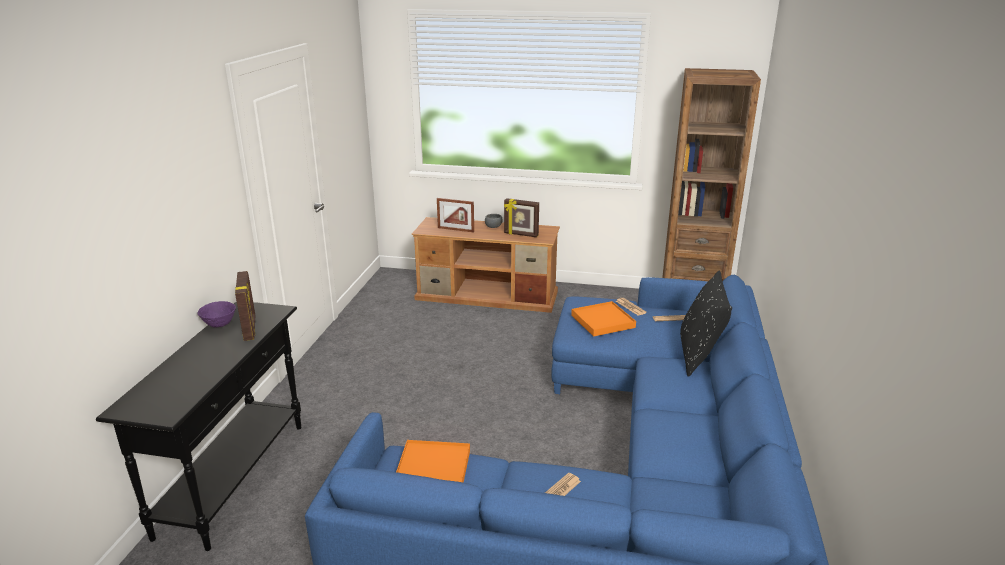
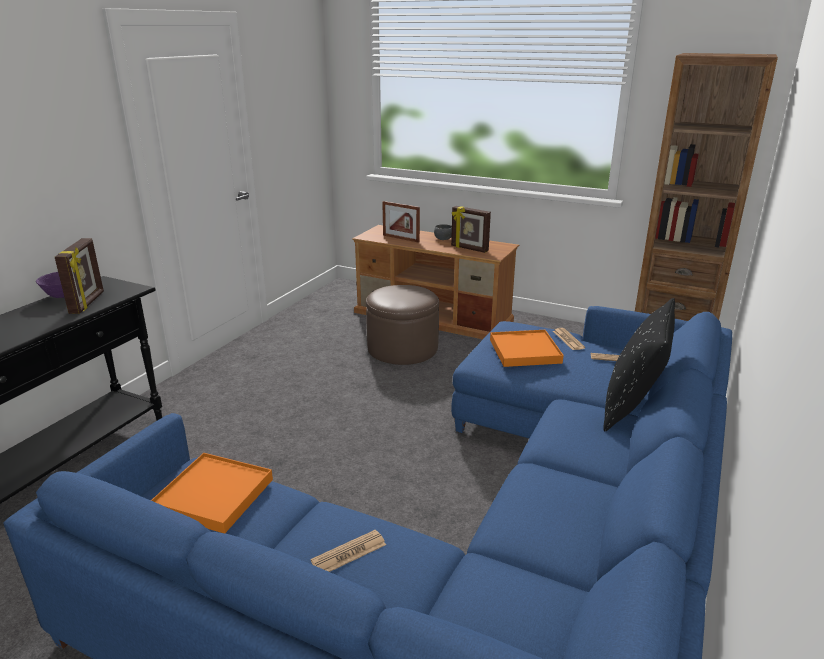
camera: 15 degrees right, 0 degrees up
(475, 328) = (402, 348): none -> brown ottoman

